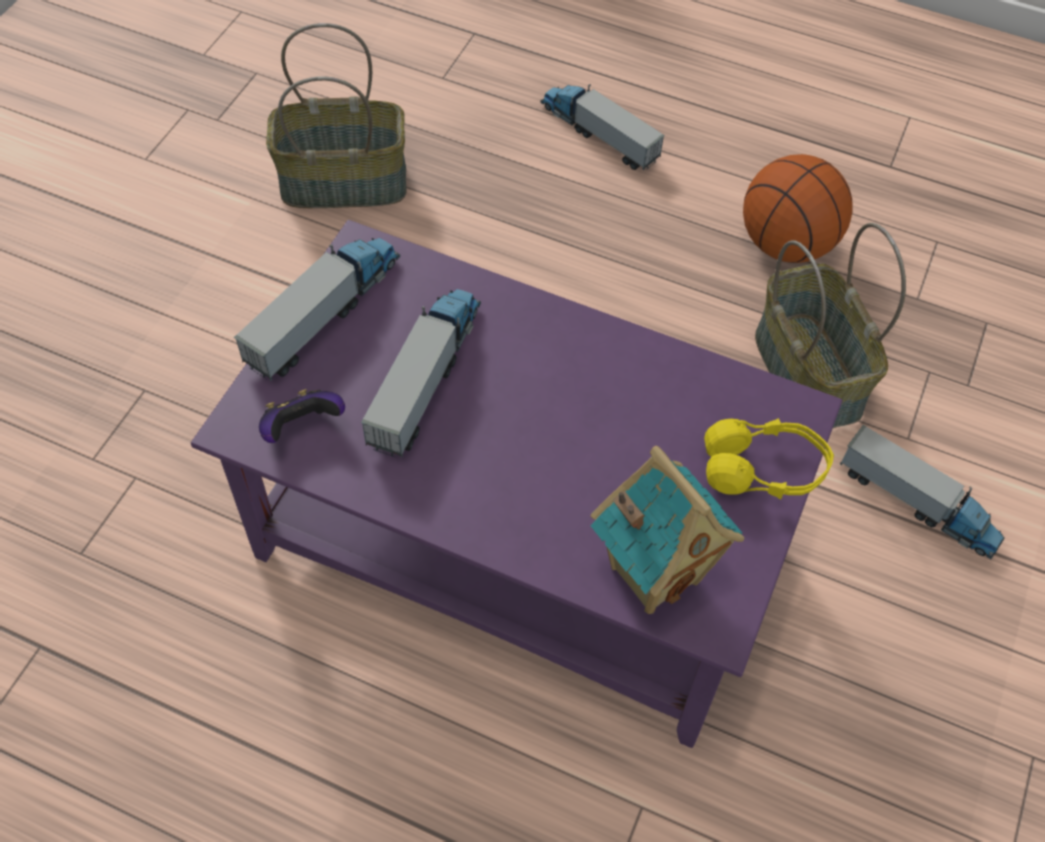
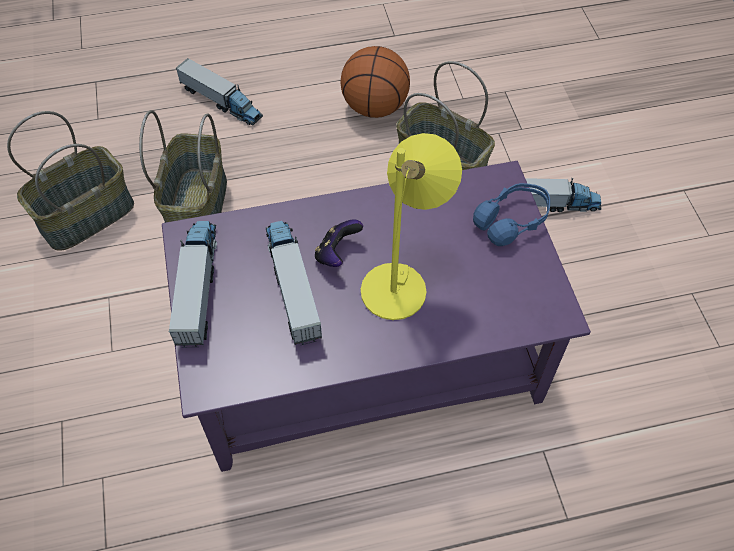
camera: 35 degrees left, 0 degrees up
(302, 428) = (245, 361): game controller -> game controller (337, 253)
(471, 240) = (196, 205): none -> basket
(556, 455) = (402, 282): none -> yellow table lamp
(598, 134) = (221, 102): toy truck -> toy truck turned 150 degrees counterclockwise
(653, 571) = (505, 309): toy house -> none
(763, 470) = (512, 221): yellow headphones -> blue headphones

